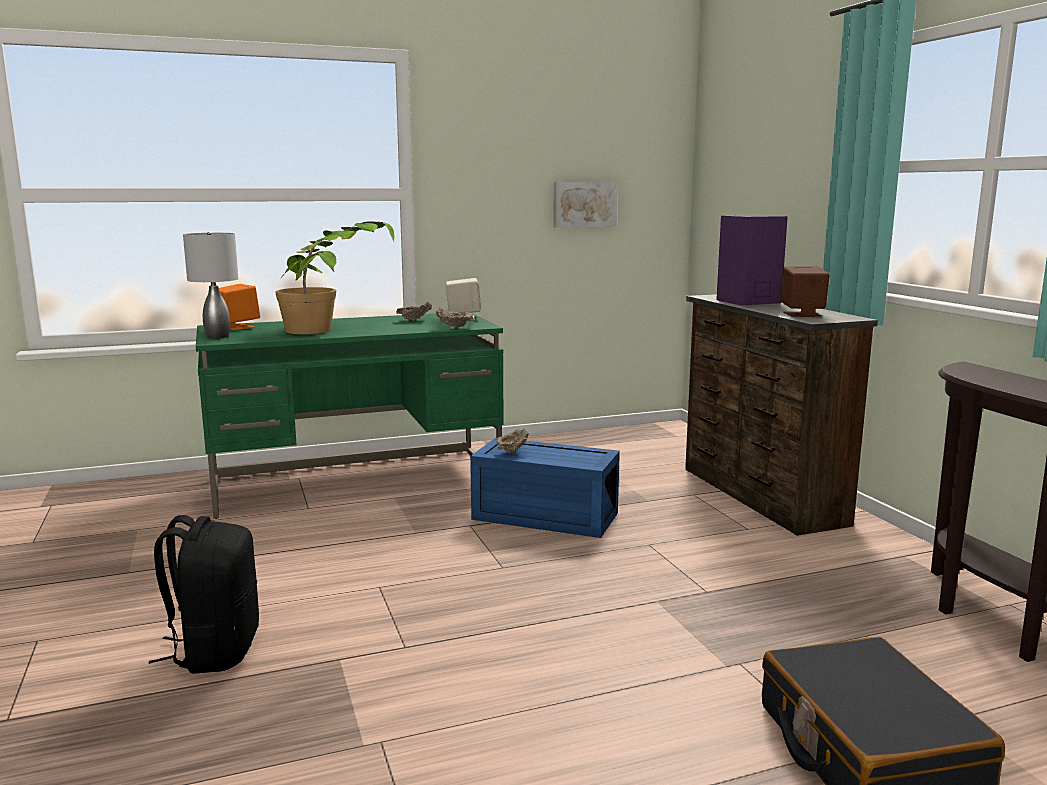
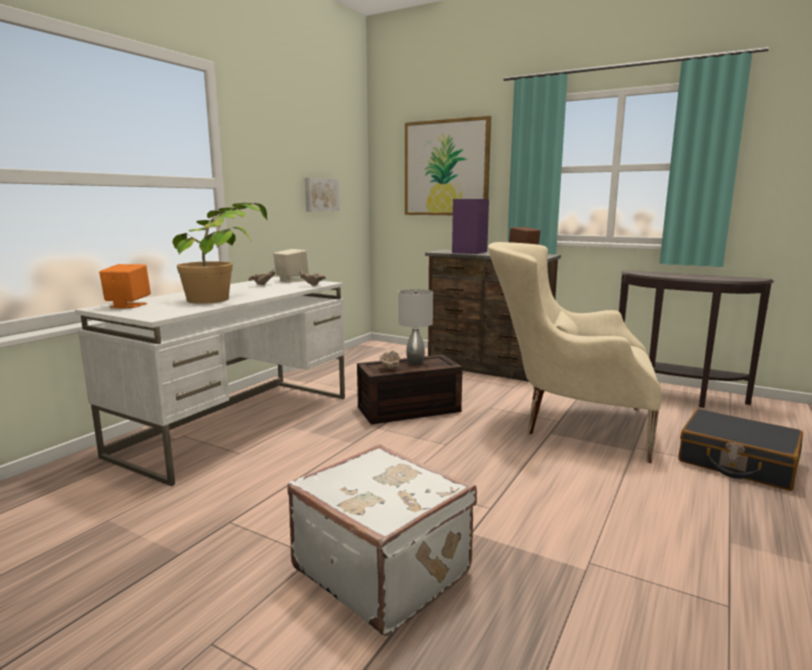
camera: 40 degrees left, 0 degrees up
(215, 651) = (383, 569): black backpack -> white suitcase
(217, 336) = (141, 313): grey table lamp -> grey table lamp (415, 362)
(357, 481) = (239, 424): green desk -> white desk
(542, 516) = (408, 410): blue storage box -> brown storage box
(708, 599) = (566, 424): none -> beige armchair
(770, 163) = (446, 168): none -> picture

